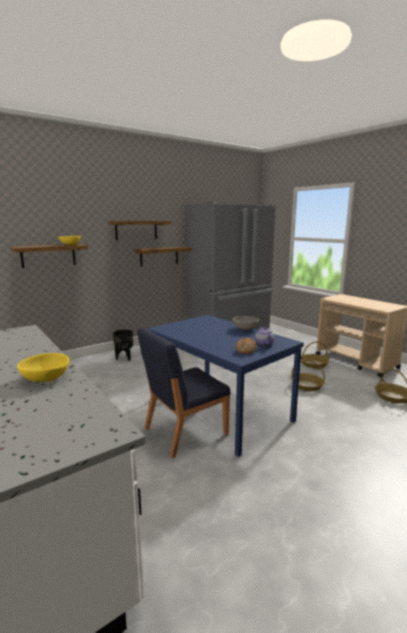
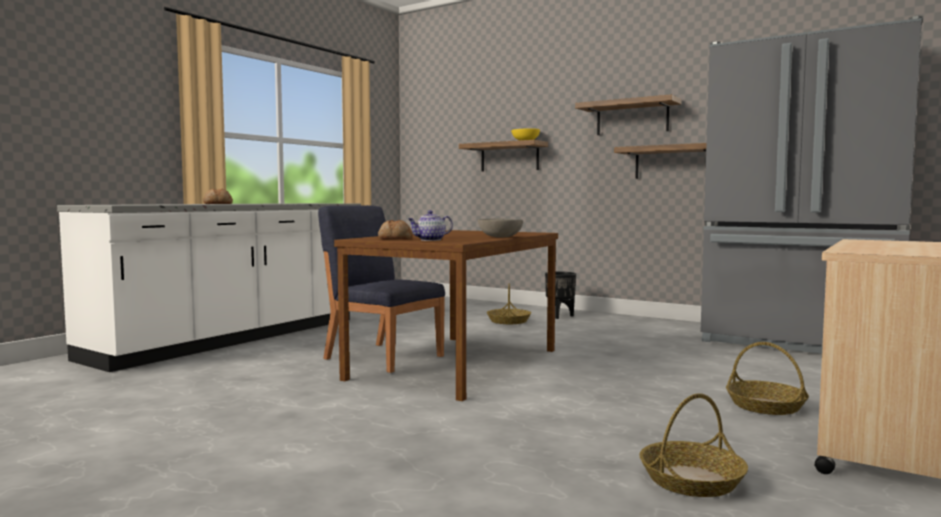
camera: 70 degrees right, 10 degrees down
(46, 378) = (217, 204): yellow bowl -> bread
(220, 409) = (457, 364): blue dining table -> brown dining table
(307, 386) = (624, 404): basket -> basket (509, 321)

